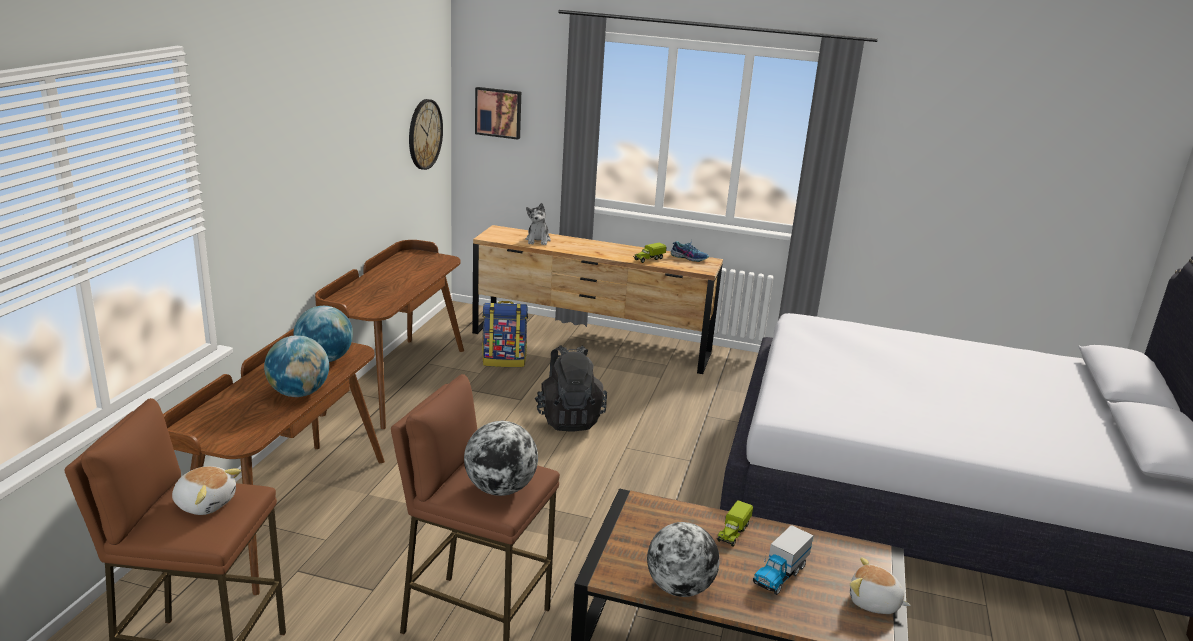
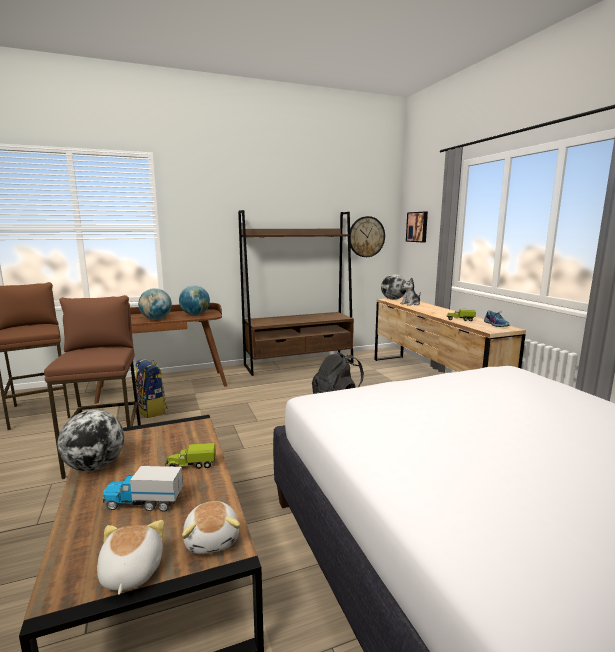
camera: 55 degrees right, 10 degrees down
(205, 503) = (32, 328): plush toy -> plush toy (213, 539)
(395, 380) = (299, 364): brown desk -> brown bookcase
(500, 489) = (82, 356): globe -> globe (393, 299)
(504, 361) = (364, 373): backpack -> backpack (152, 410)

